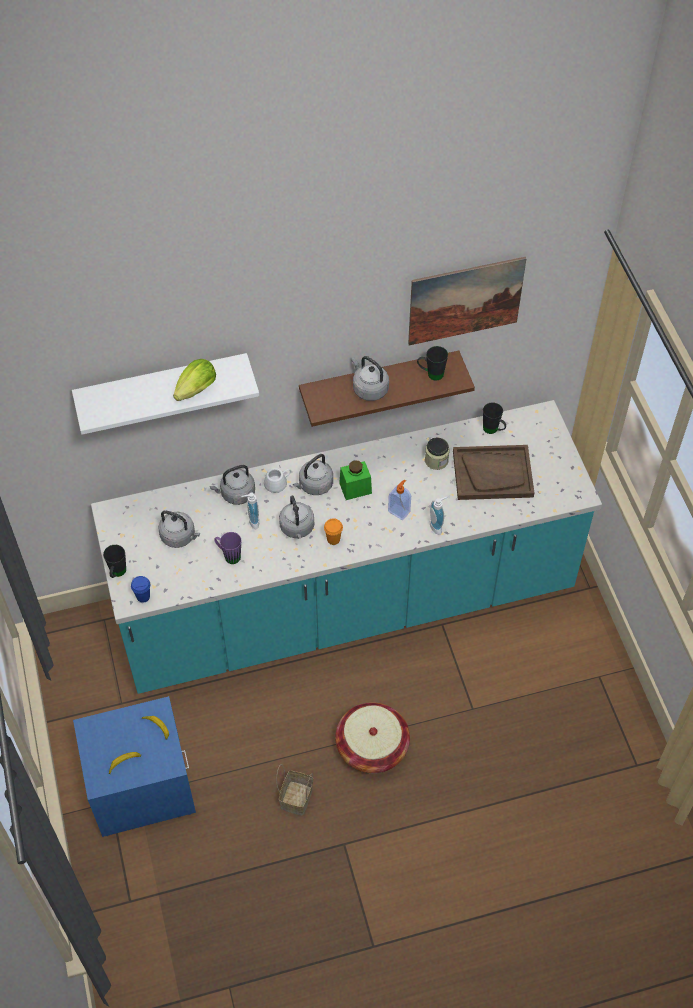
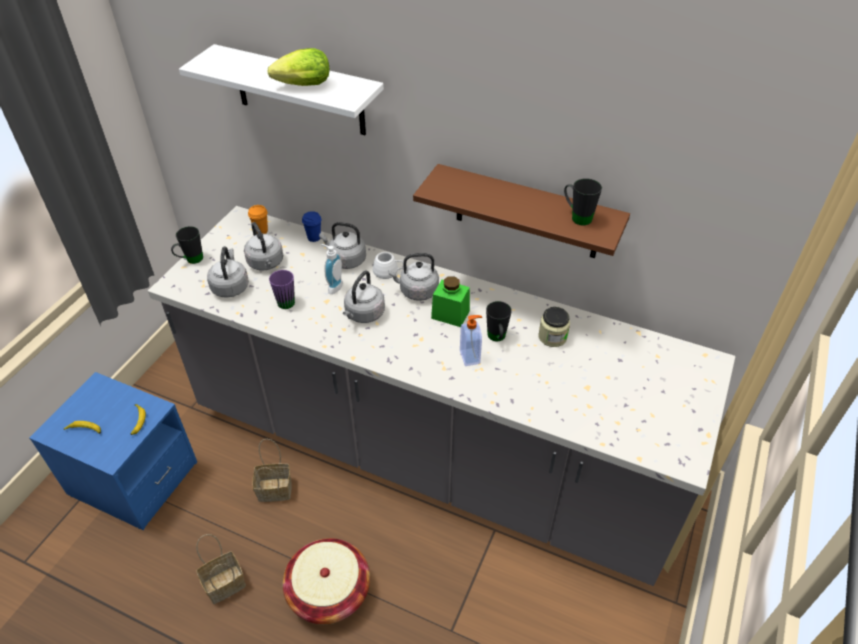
camera: 40 degrees right, 10 degrees down
(143, 597) = (186, 287): blue cup -> blue cup (314, 237)
(261, 711) = (276, 489): none -> basket
(333, 539) = (384, 342): orange cup -> orange cup (261, 231)
(346, 603) = (429, 453): turquoise counter -> grey counter
(369, 389) = (499, 197): grey kettle -> grey kettle (230, 286)
(437, 526) = (494, 393): soap dispenser -> none
(465, 300) = (651, 133): picture -> none
(493, 430) = (639, 345): black mug -> black mug (497, 338)
(493, 474) = (601, 382): brown tray -> none

